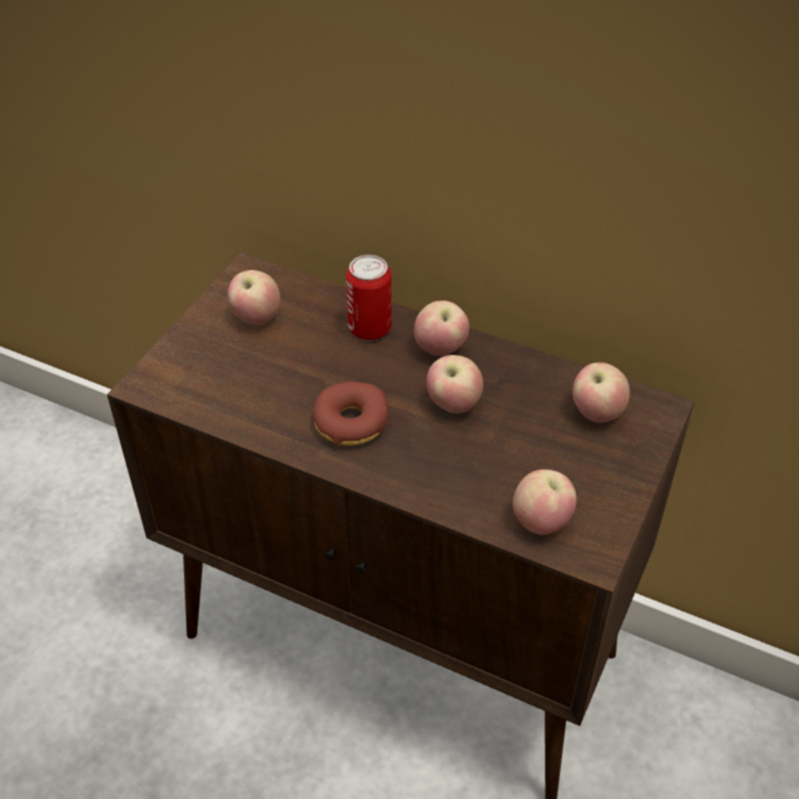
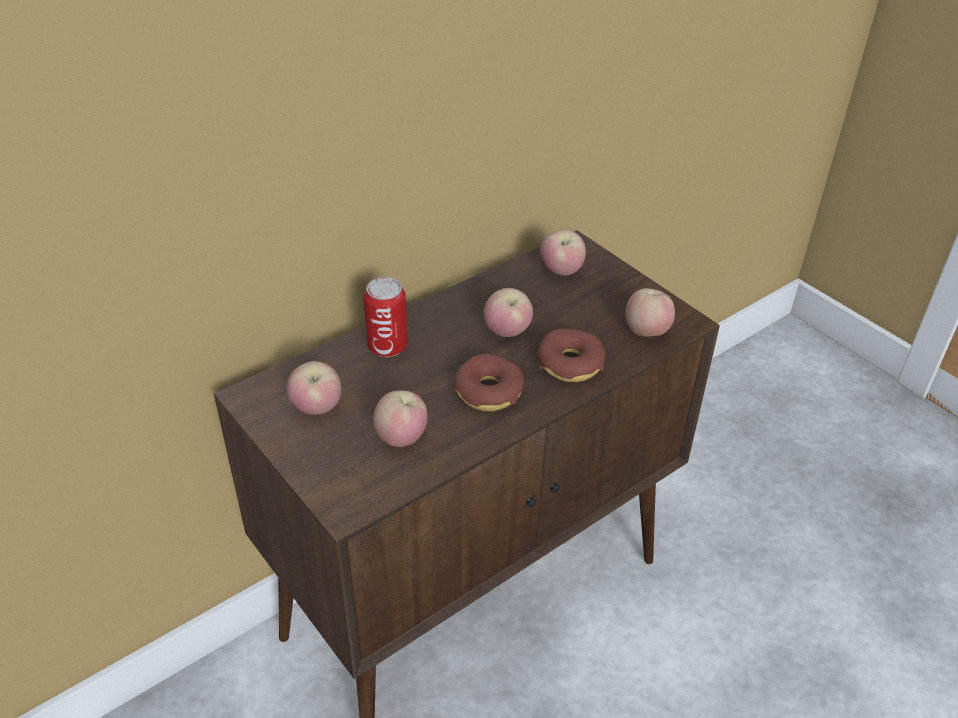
camera: 65 degrees left, 5 degrees down
(437, 472) = (570, 364): none -> donut
(440, 349) = (442, 318): apple -> apple (401, 439)

